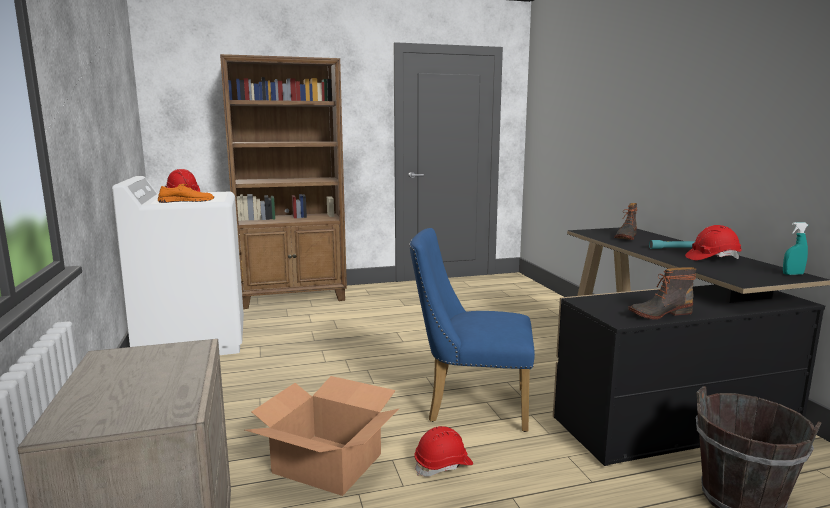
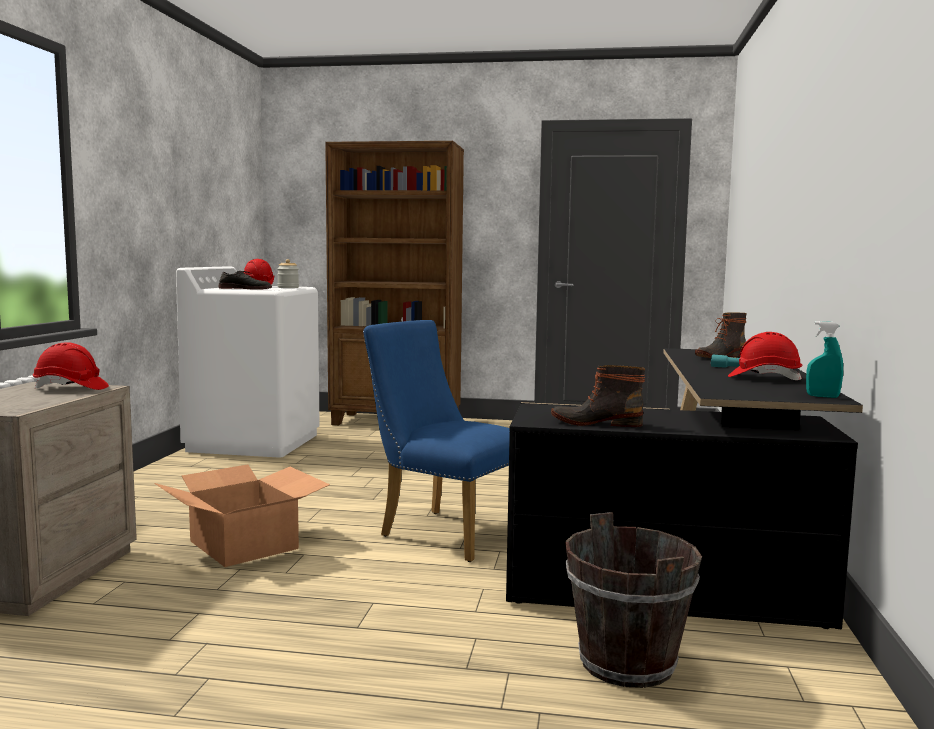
camera: 25 degrees right, 5 degrees down
(186, 201) = (245, 289): orange shoe -> grey shoe
(216, 195) = (288, 287): none -> jar
(443, 465) = (344, 568): red hard hat -> red hard hat (71, 388)

